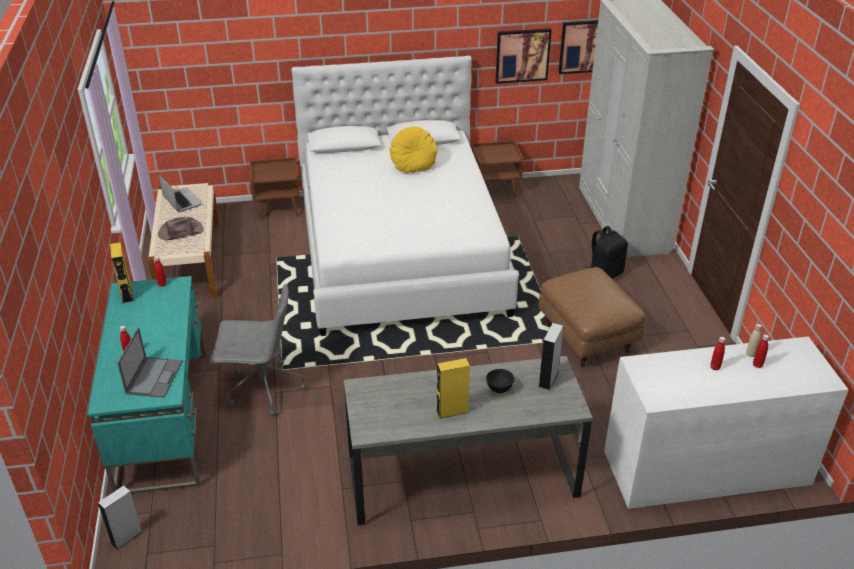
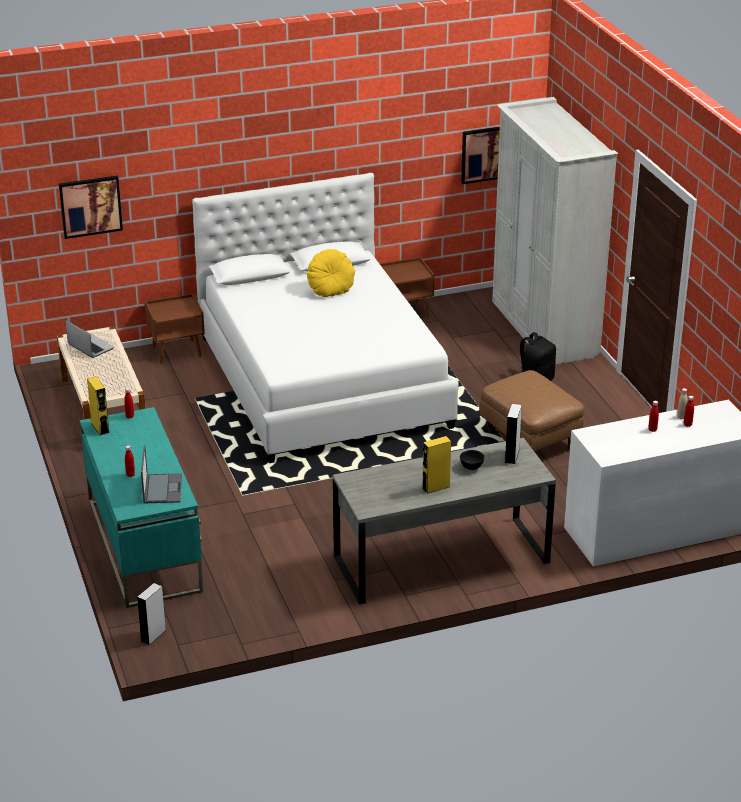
camera: 10 degrees left, 5 degrees down
(180, 232) = (103, 376): brown hat -> none
(261, 389) = (228, 513): grey office chair -> none
(522, 55) = (424, 168): picture -> picture (90, 206)

